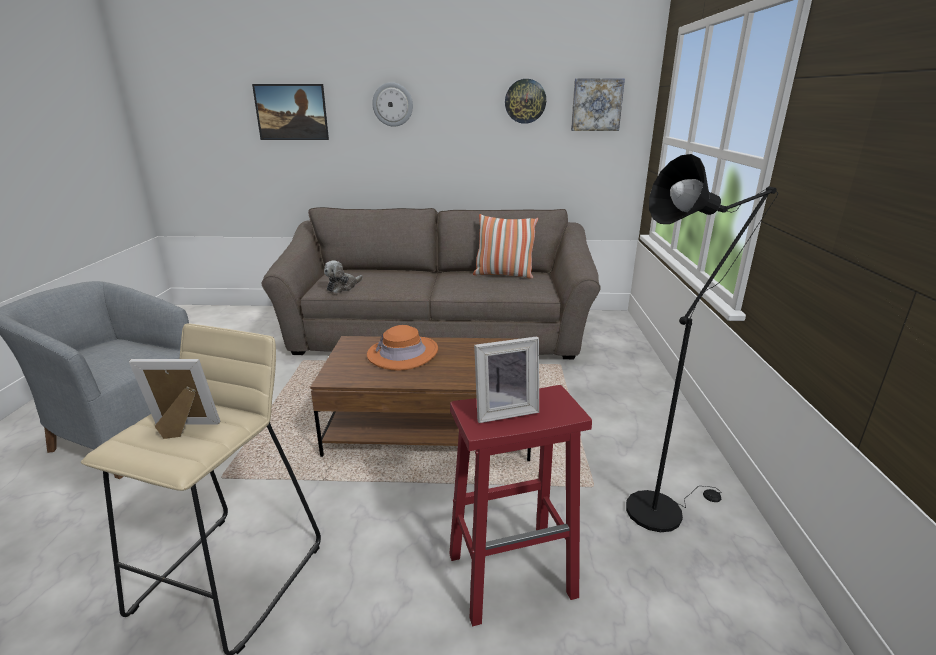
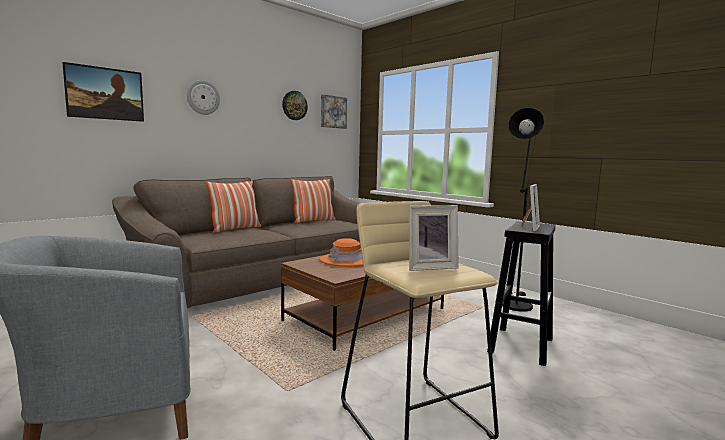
camera: 45 degrees left, 15 degrees down
(182, 430) = (430, 267): picture frame -> picture frame turned 150 degrees counterclockwise
(343, 287) = (217, 240): plush toy -> none
(394, 272) = (235, 229): none -> pillow
(513, 574) = (521, 345): red stool -> black stool

